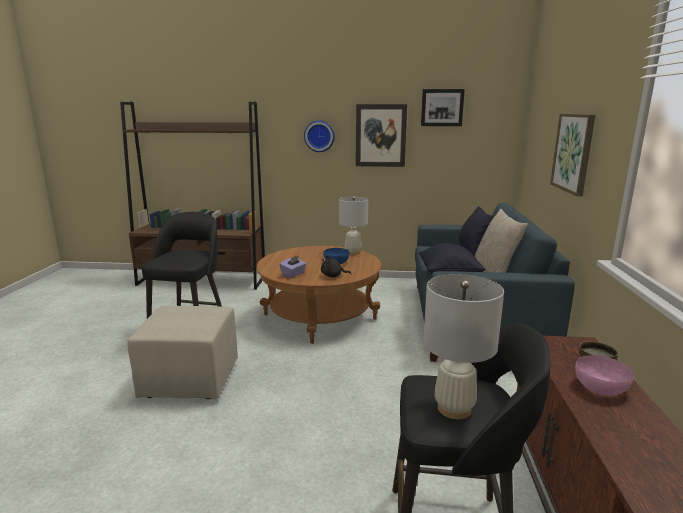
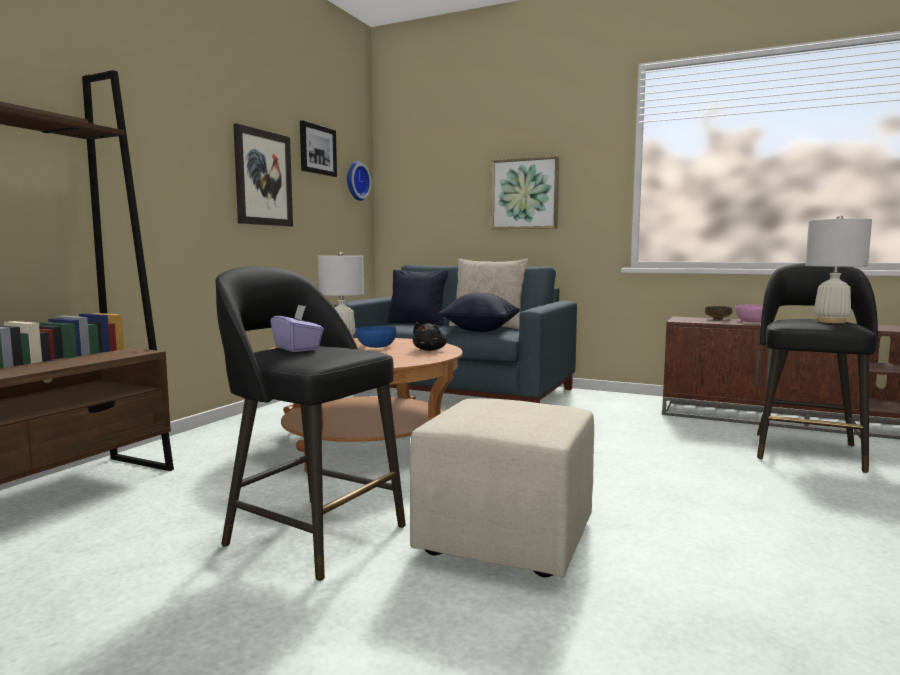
camera: 70 degrees left, 10 degrees down
(293, 274) = (398, 359): purple tissue box -> purple tissue box (297, 348)
(319, 136) = (187, 167): wall clock -> wall clock (356, 181)

